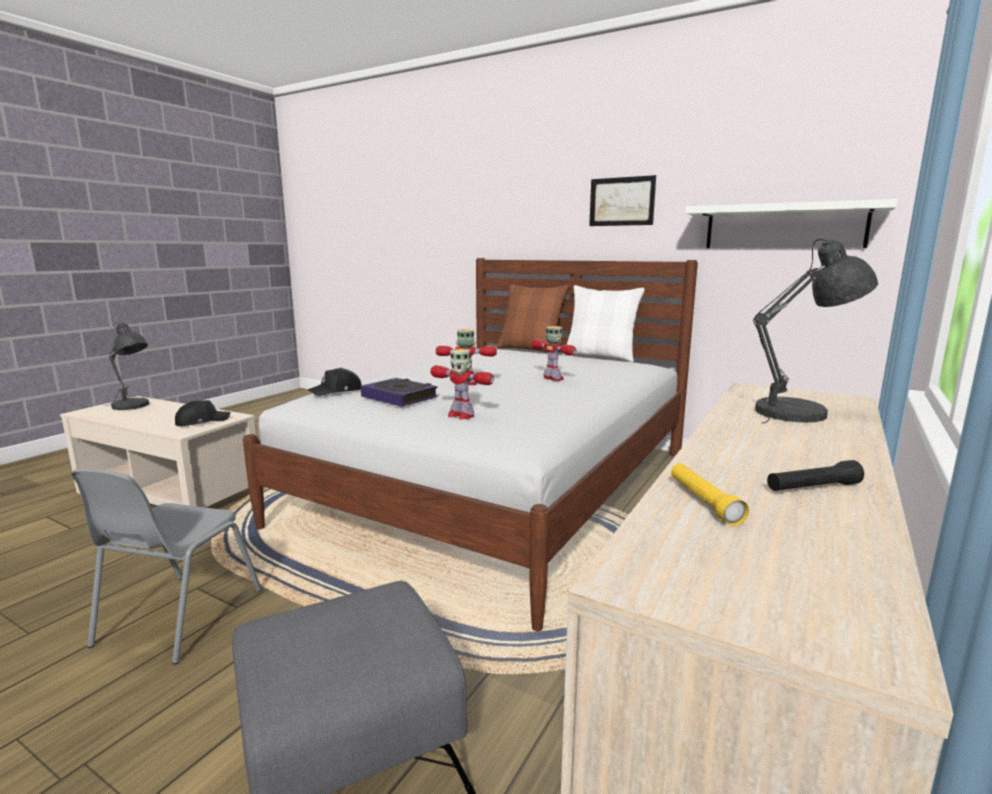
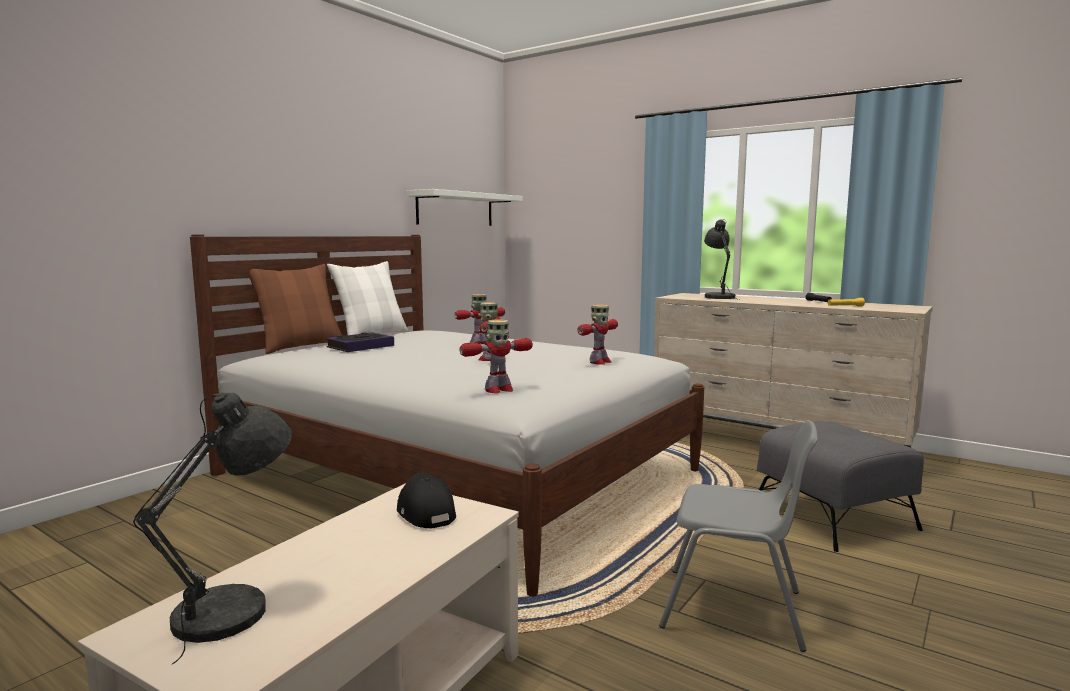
camera: 85 degrees left, 5 degrees down
(337, 391) = (498, 390): black cap -> toy robot
(399, 397) = (536, 373): book -> book (360, 347)
(621, 201) = (351, 176): picture -> none

